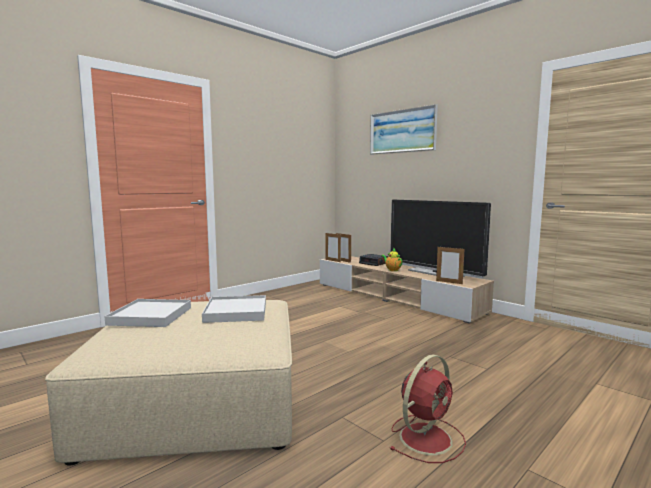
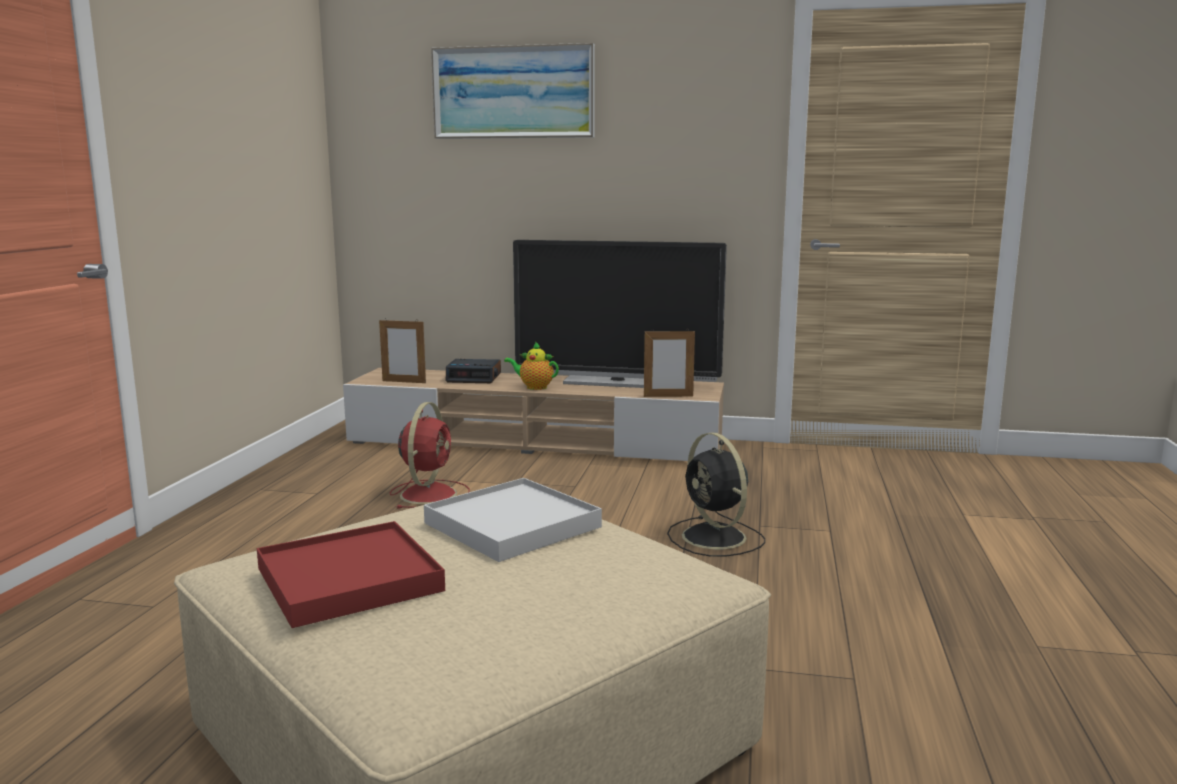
camera: 35 degrees left, 5 degrees up
(150, 316) = (348, 579): white tray -> red tray
(333, 260) = (380, 384): picture frame -> none
(416, 356) = (715, 538): none -> black fan
(427, 437) = (894, 652): red fan -> red fan (429, 494)

